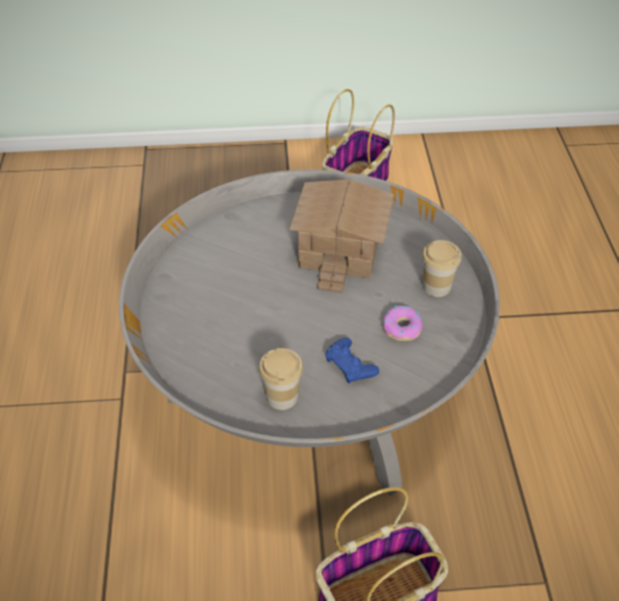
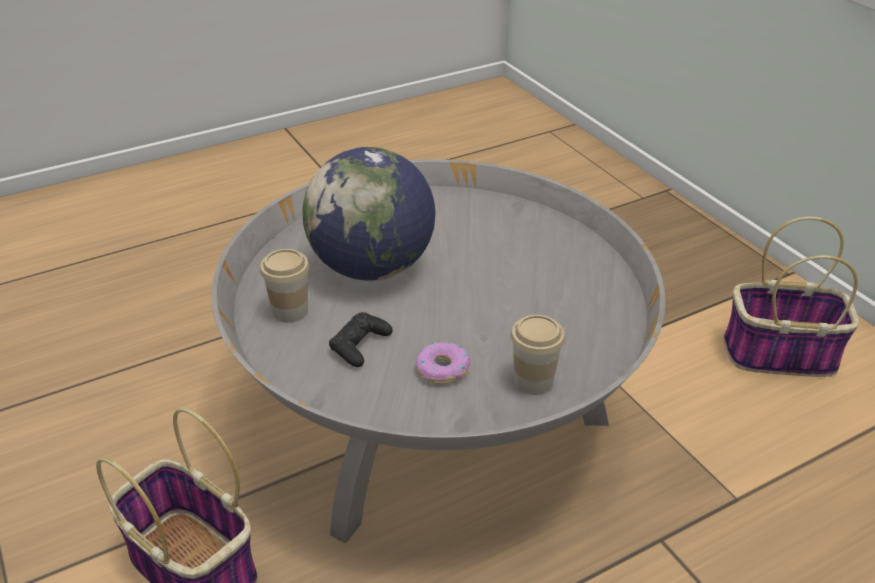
camera: 65 degrees right, 10 degrees down
(256, 327) = (372, 267): none -> globe
(338, 248) = (533, 287): toy house -> none
(350, 365) = (360, 345): blue game controller -> black game controller

